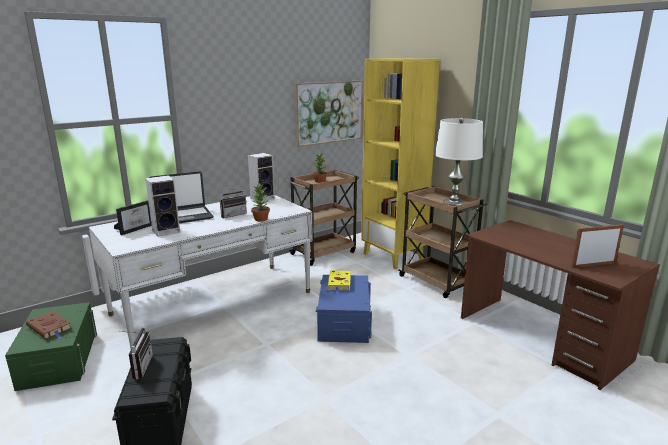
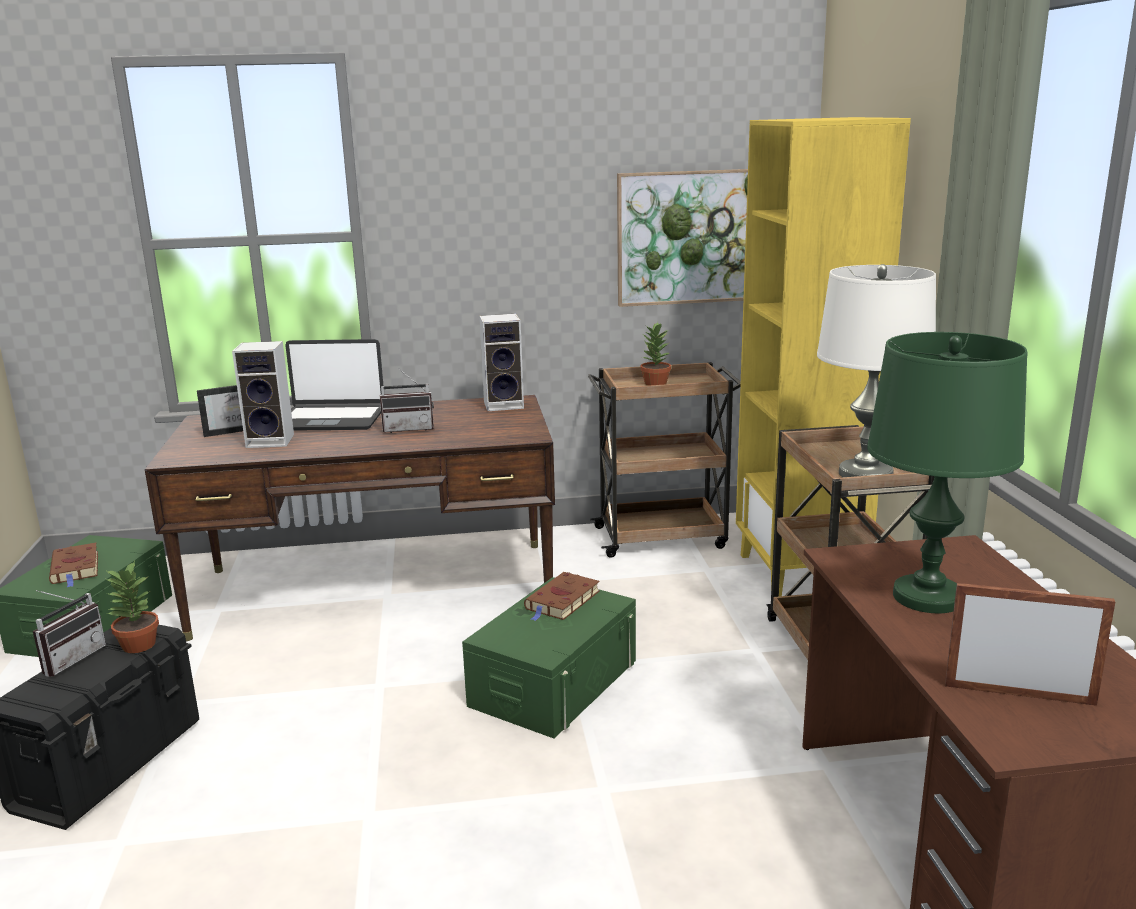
camera: 30 degrees right, 0 degrees up
(213, 303) = (376, 588): white desk -> brown desk
(260, 219) = (440, 444): potted plant -> potted plant (138, 645)
(339, 283) = (562, 601): yellow book -> brown book
(344, 321) = (554, 682): blue storage box -> green storage box
(527, 242) = (927, 597): none -> green table lamp

